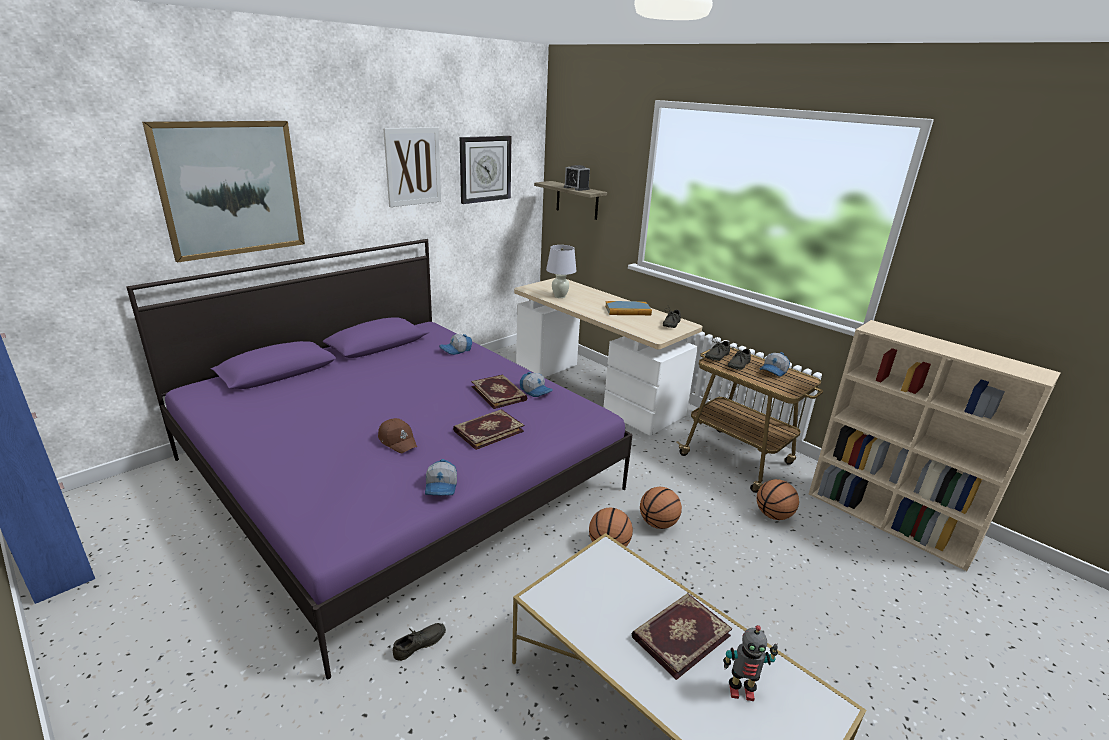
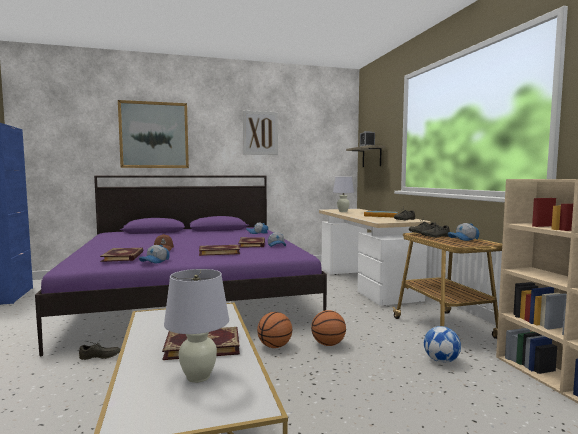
camera: 30 degrees right, 20 degrees down
(378, 486) = (124, 256): none -> book
(485, 169) = (311, 139): wall clock -> none
(741, 690) = (198, 376): toy robot -> white table lamp
(773, 515) = (441, 361): basketball -> football

